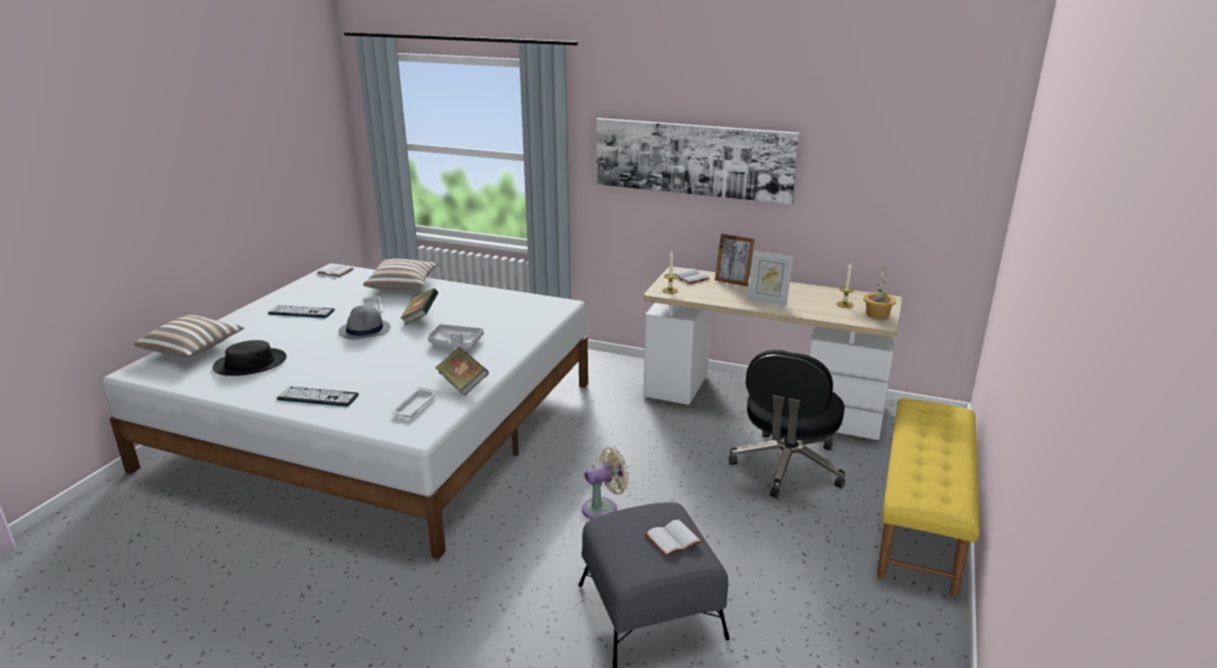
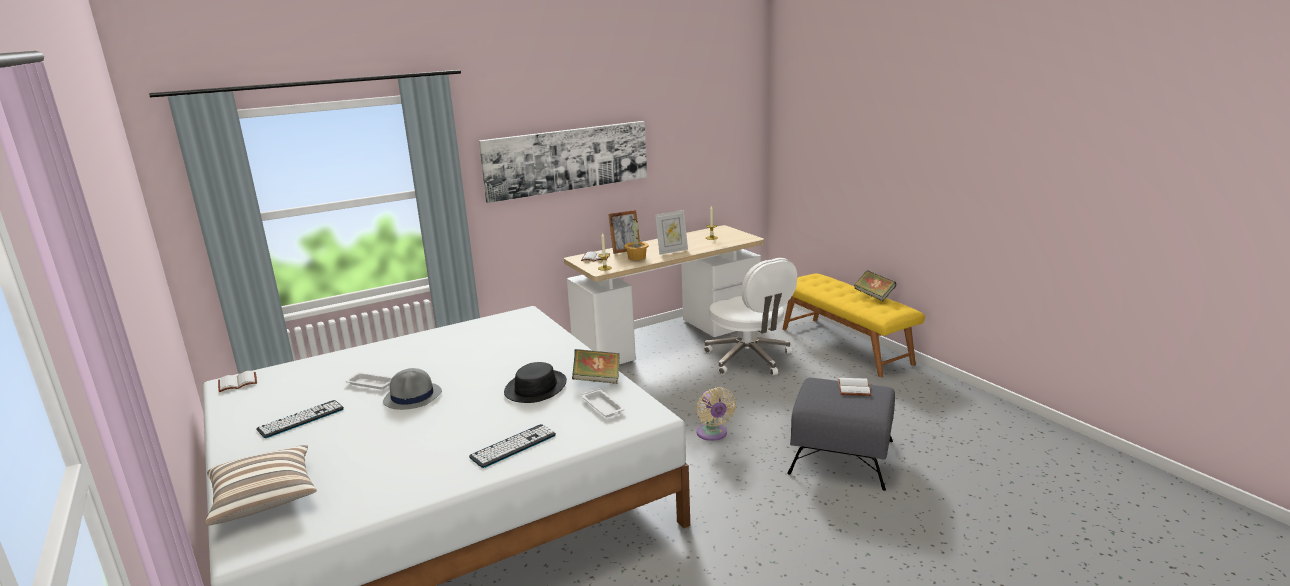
camera: 50 degrees left, 5 degrees down
(250, 364) = (372, 469): black hat -> black hat (536, 388)
(403, 285) = (350, 360): pillow -> none
(420, 318) = (438, 368): book -> book (874, 296)
(455, 343) = (518, 365): grey tray -> none
(603, 508) = (713, 434): beige fan -> beige fan turned 150 degrees clockwise
(787, 467) = (749, 359): black office chair -> white office chair
(876, 314) = (737, 236): potted plant -> potted plant (636, 258)

